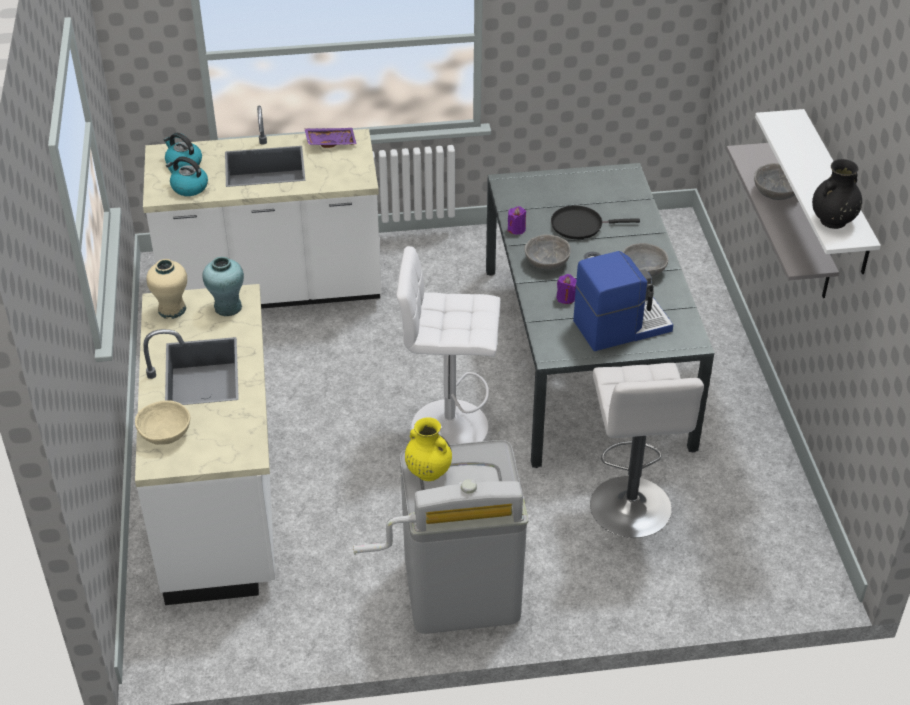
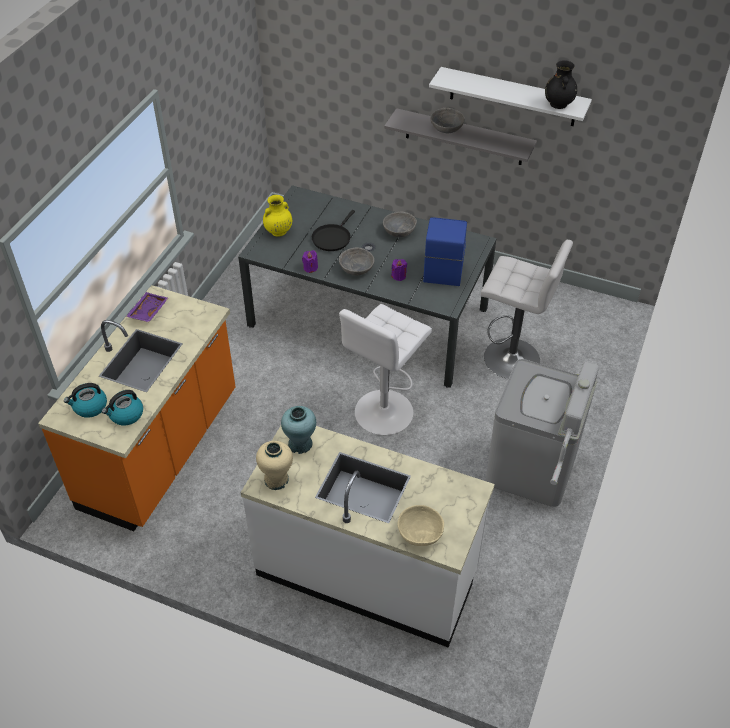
camera: 60 degrees left, 5 degrees up
(273, 289) = (161, 451): white counter -> orange counter
(428, 471) = (523, 409): yellow vase -> yellow vase (278, 231)

